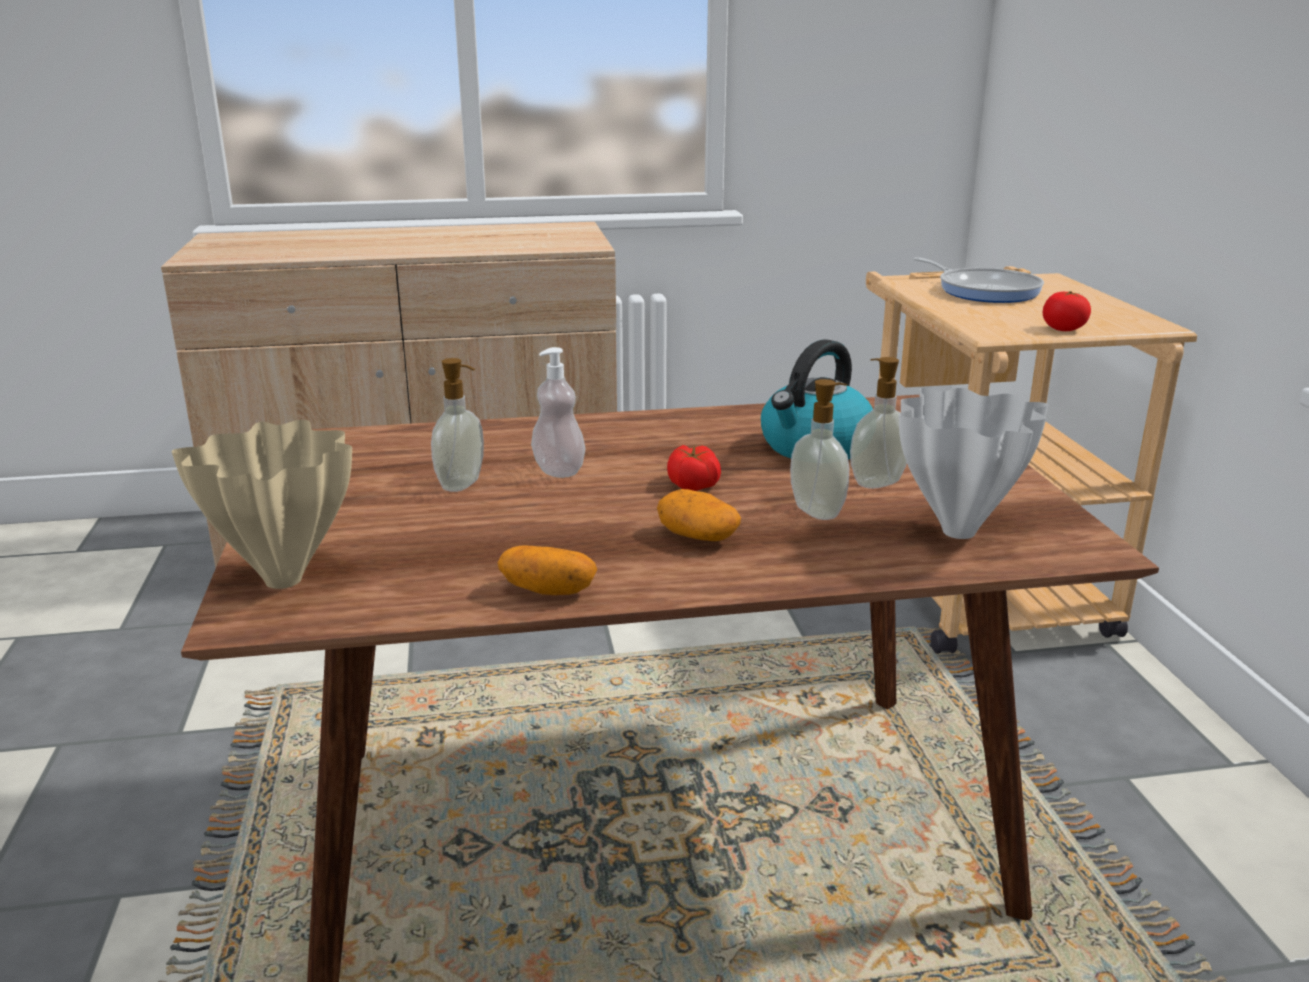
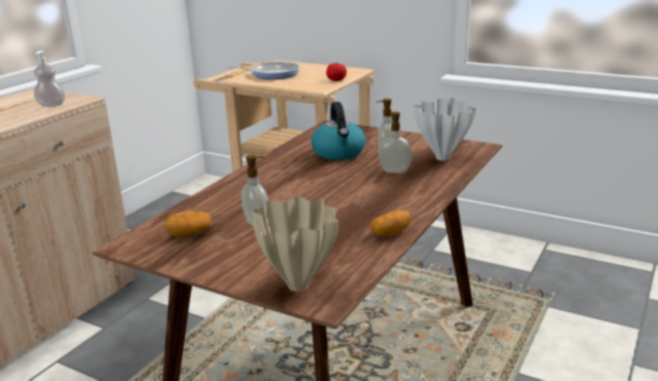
camera: 50 degrees left, 0 degrees up
(559, 470) = (278, 200): soap dispenser -> soap dispenser (51, 105)
(692, 483) = (336, 181): tomato -> none
(697, 537) = (385, 195): potato -> potato (189, 234)

